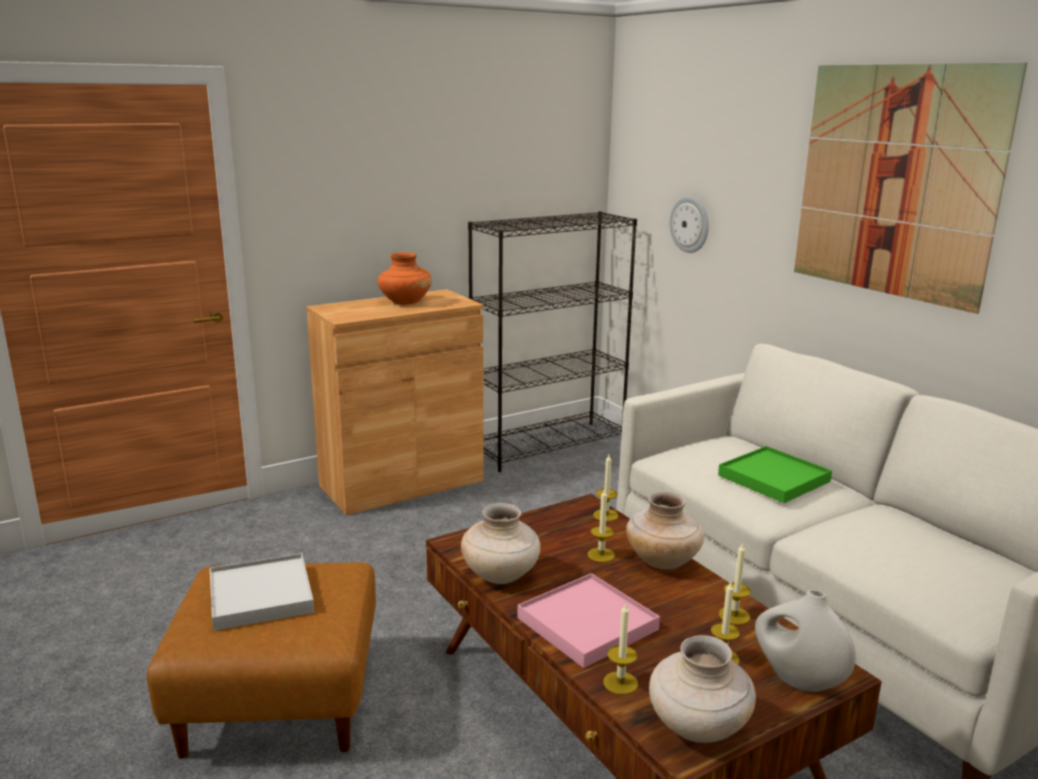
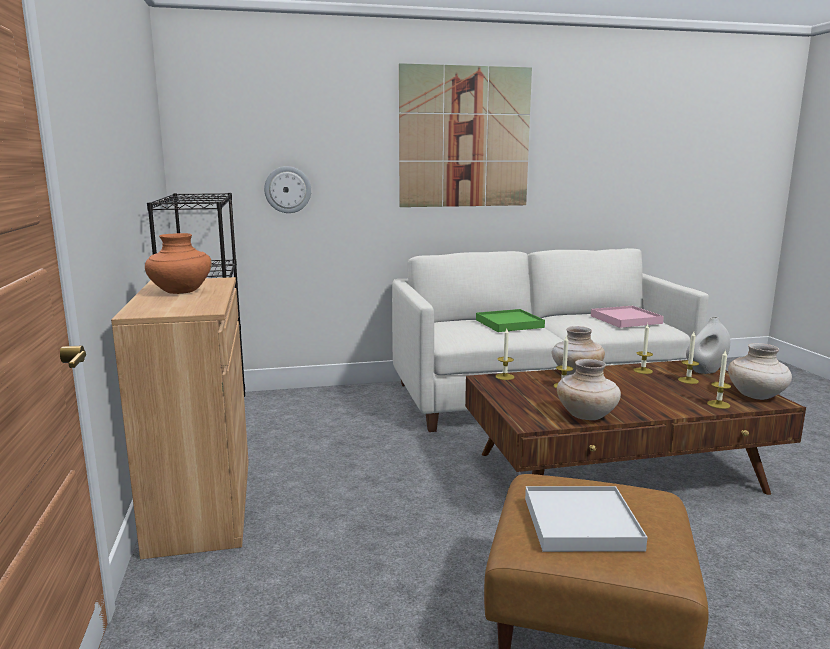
camera: 70 degrees left, 5 degrees down
(587, 624) = (653, 402): pink tray -> pink tray (625, 320)

